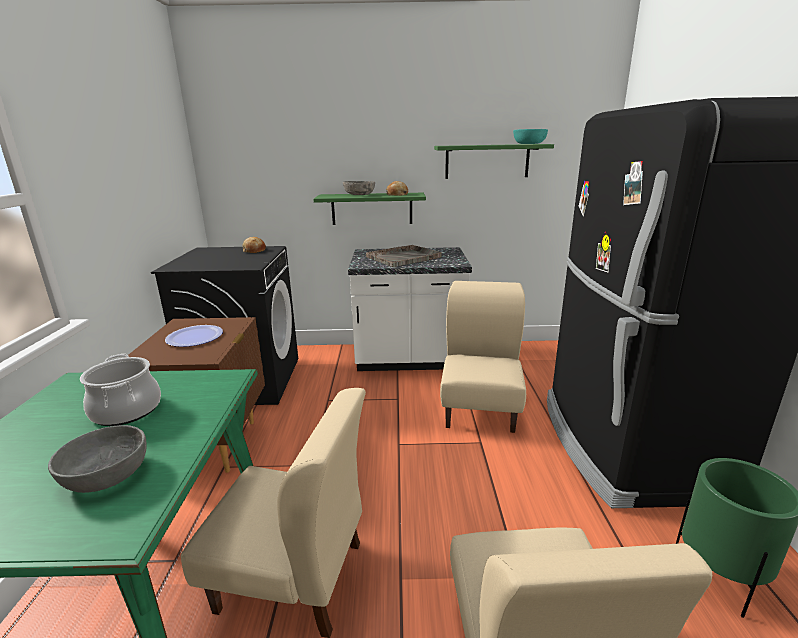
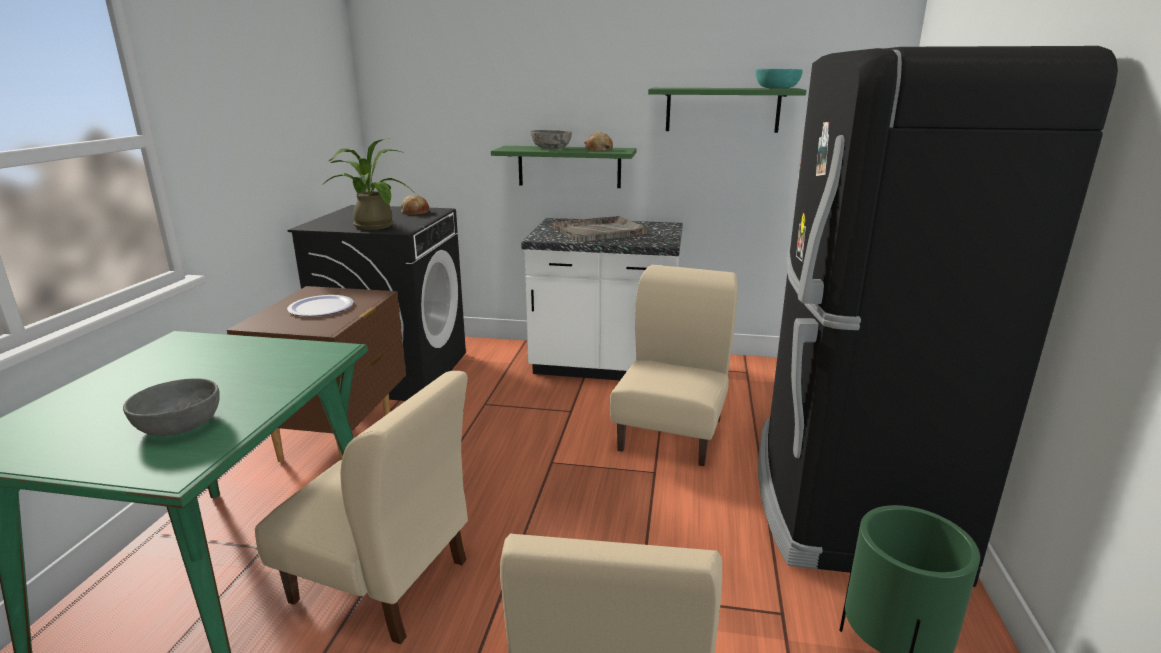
camera: 10 degrees right, 0 degrees up
(127, 410) = (219, 371): cooking pot -> none
(224, 263) = (371, 225): none -> potted plant

